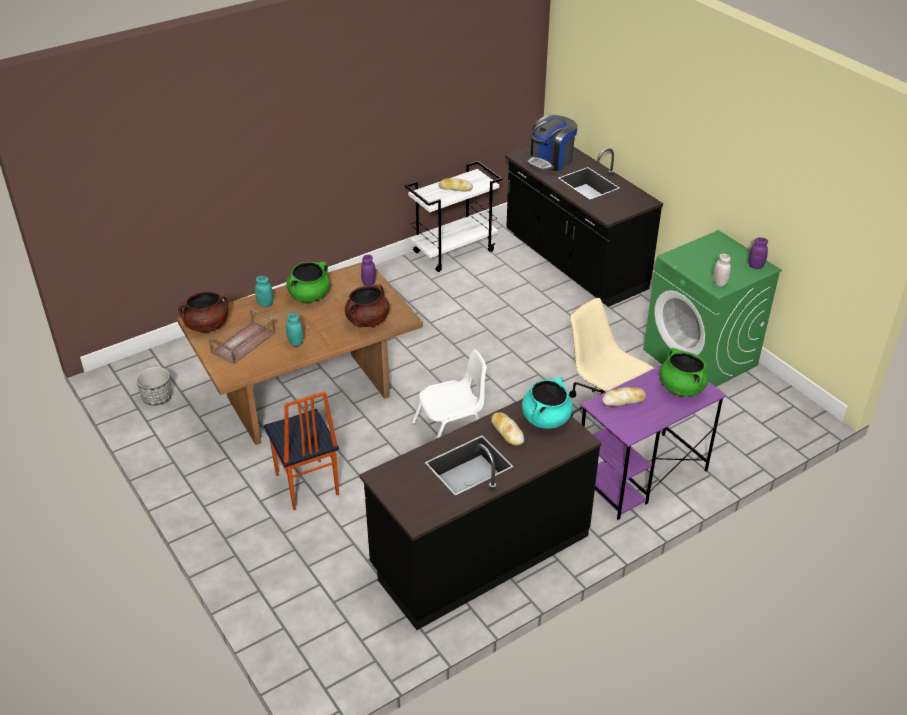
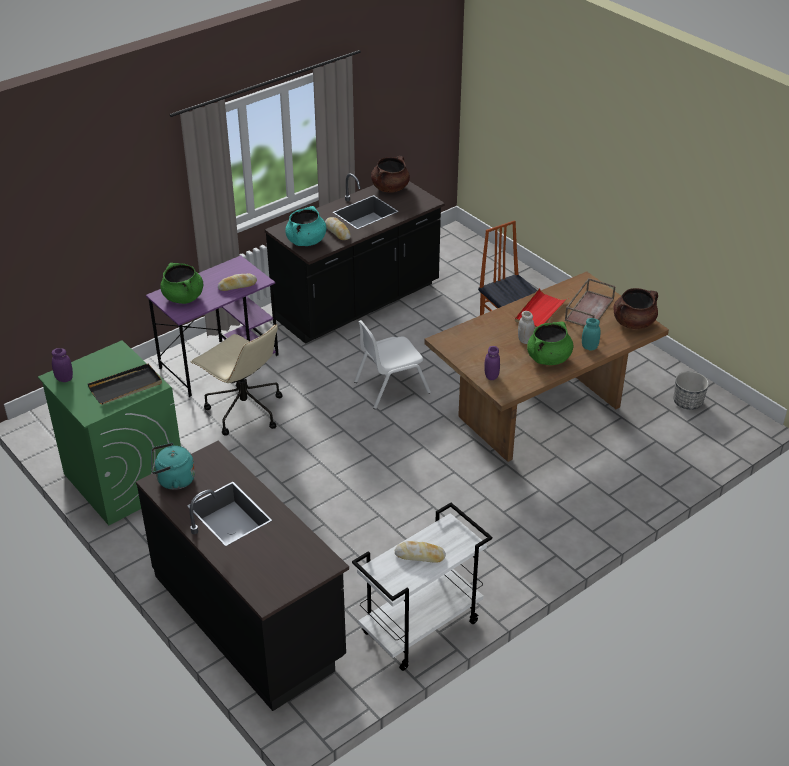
camera: 175 degrees right, 0 degrees up
(295, 342) = (540, 312): turquoise jar -> red tray
(367, 321) = (479, 336): brown cooking pot -> brown cooking pot (390, 188)
(550, 161) = (279, 555): coffee machine -> none
(634, 202) = (173, 480): none -> turquoise kettle
(697, 257) = (126, 386): none -> black tray
(719, 283) = (114, 356): white jar -> white jar (525, 340)

